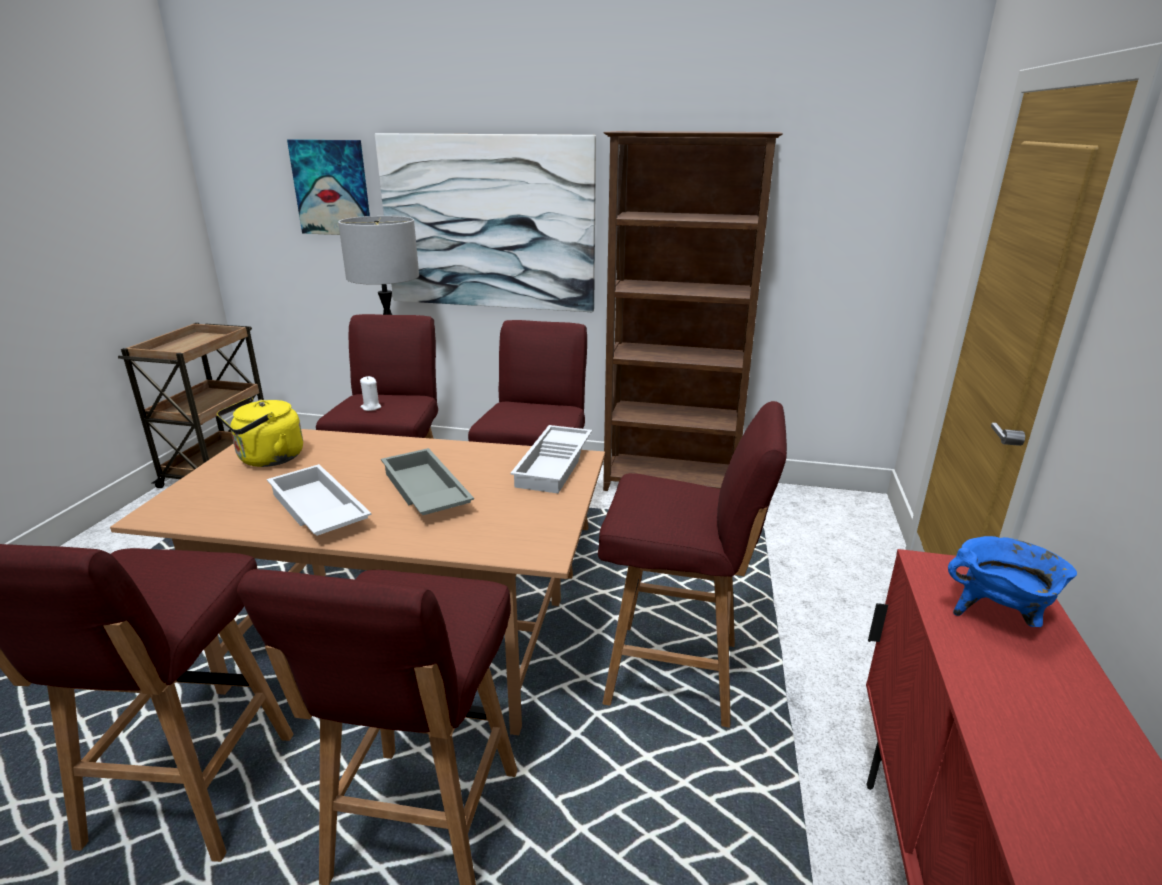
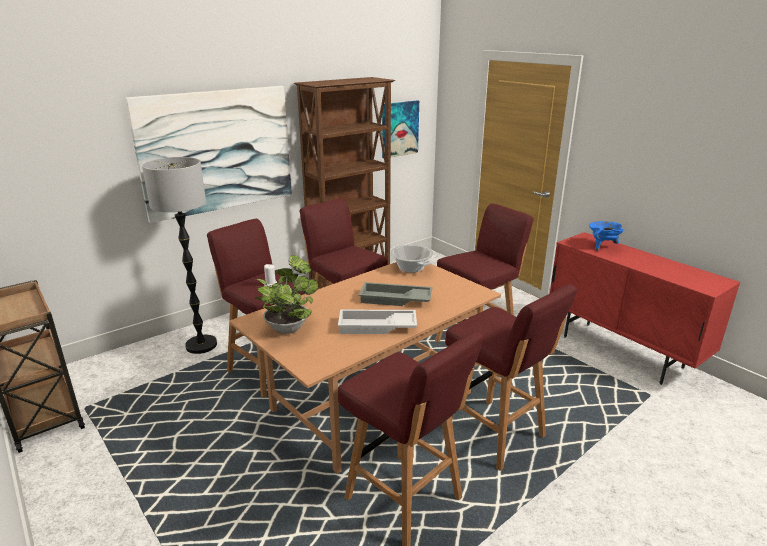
camera: 50 degrees left, 0 degrees up
(267, 459) = (288, 327): yellow kettle -> potted plant
(332, 188) = (83, 145): picture -> picture (399, 129)
(555, 465) = (411, 268): white tray -> cooking pot

